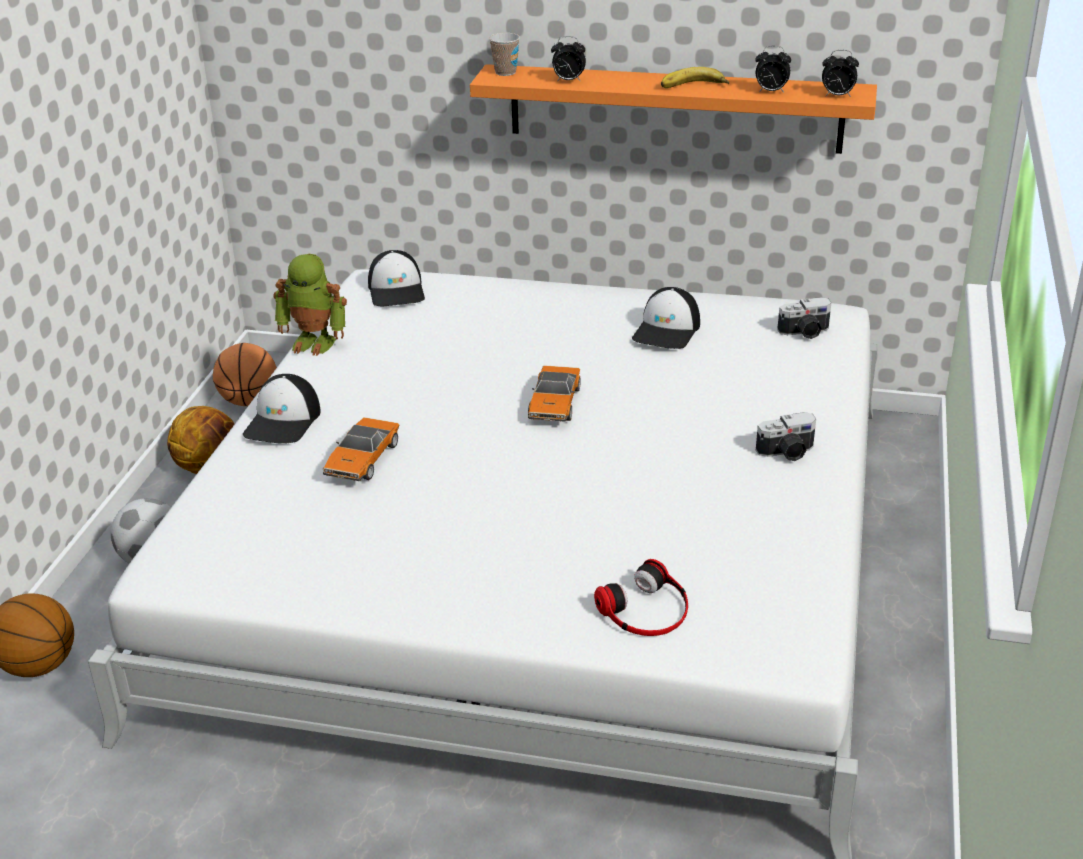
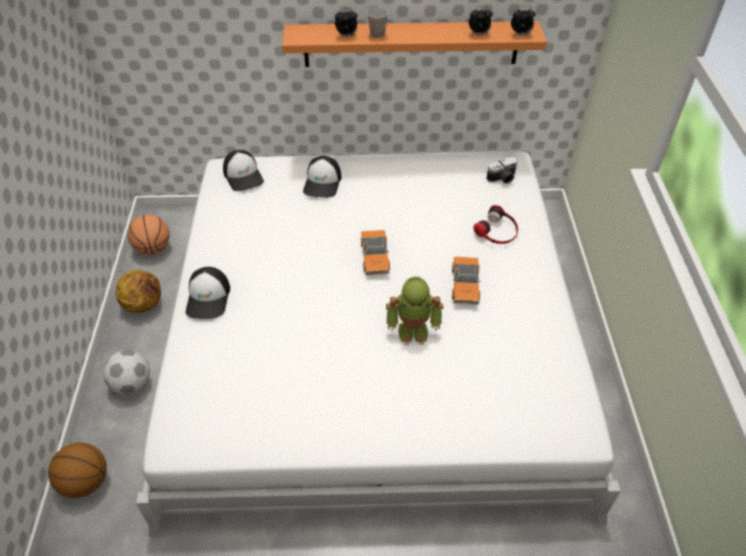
camera: 15 degrees left, 15 degrees up
(315, 342) = (205, 226): toy robot -> toy robot (413, 330)
(362, 460) = (272, 323): toy car -> toy car (465, 285)
(505, 72) = (301, 31): cup -> cup (377, 35)
(646, 610) = (484, 413): headphones -> headphones (497, 230)
(667, 331) = (422, 188): cap -> cap (323, 183)
(694, 87) = (429, 34): banana -> none
(787, 453) = (522, 273): camera -> none

